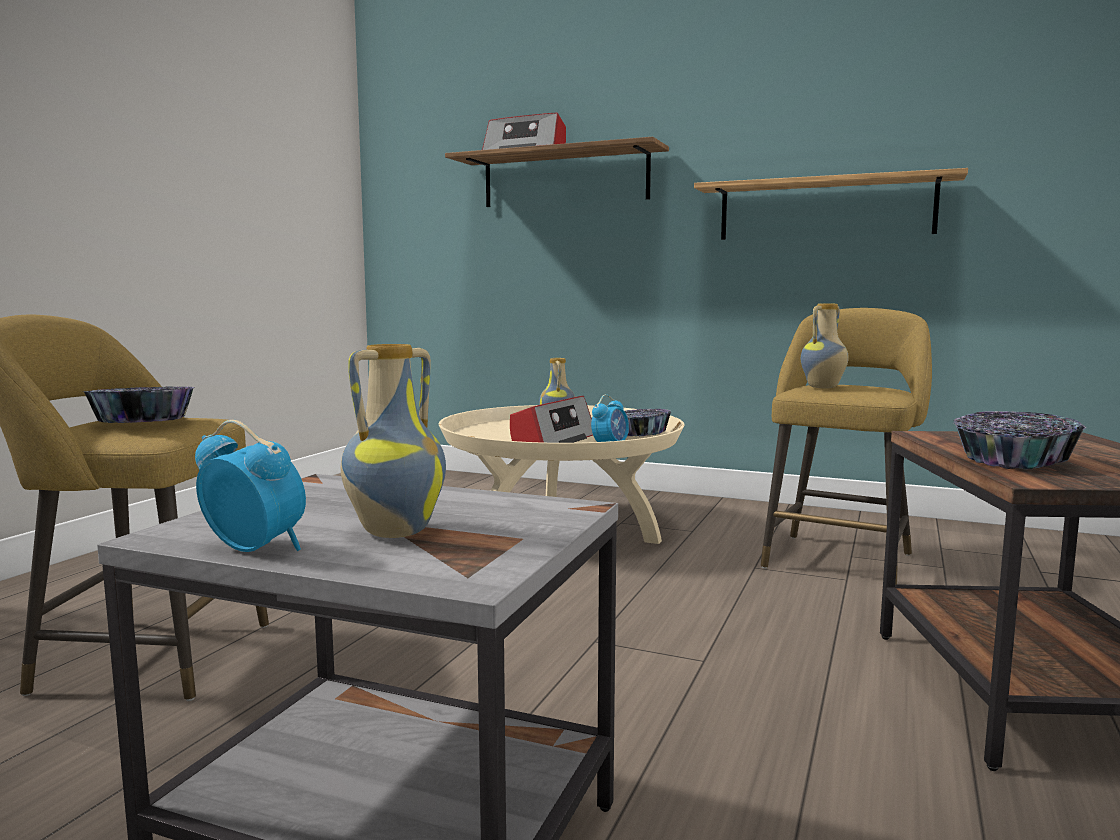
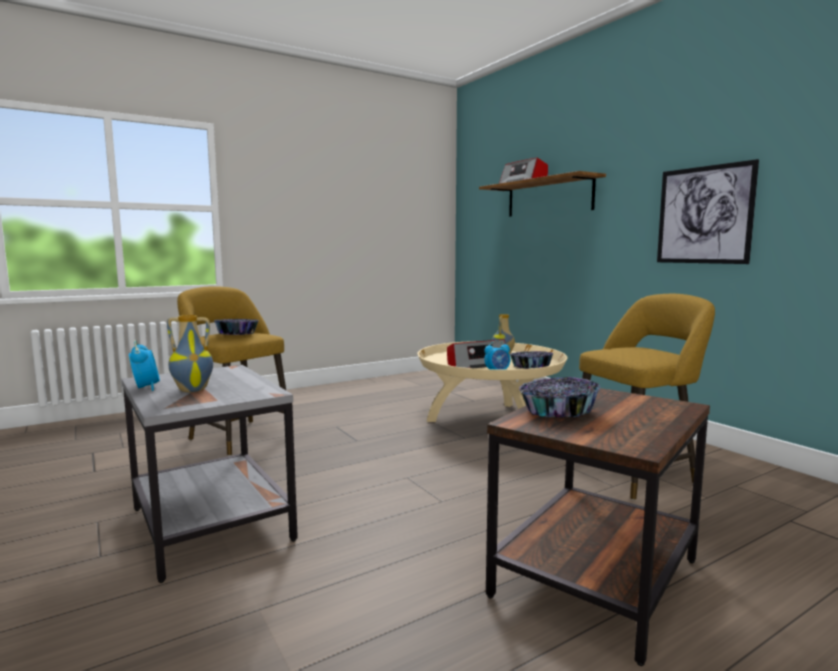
camera: 35 degrees right, 0 degrees up
(823, 387) = (618, 350): vase -> none
(825, 209) = (704, 215): shelf -> picture

